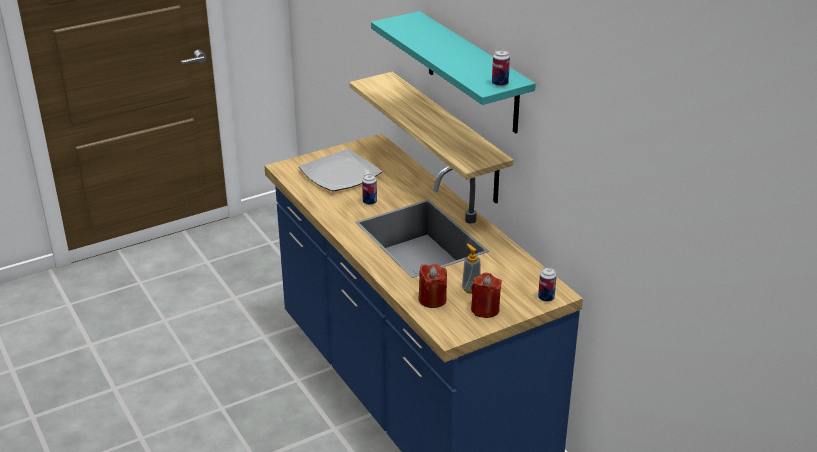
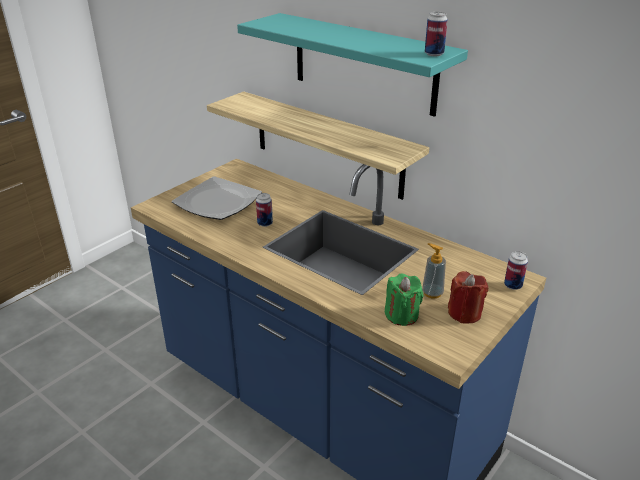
camera: 20 degrees left, 0 degrees up
(432, 299) = (401, 315): red candle -> green candle

